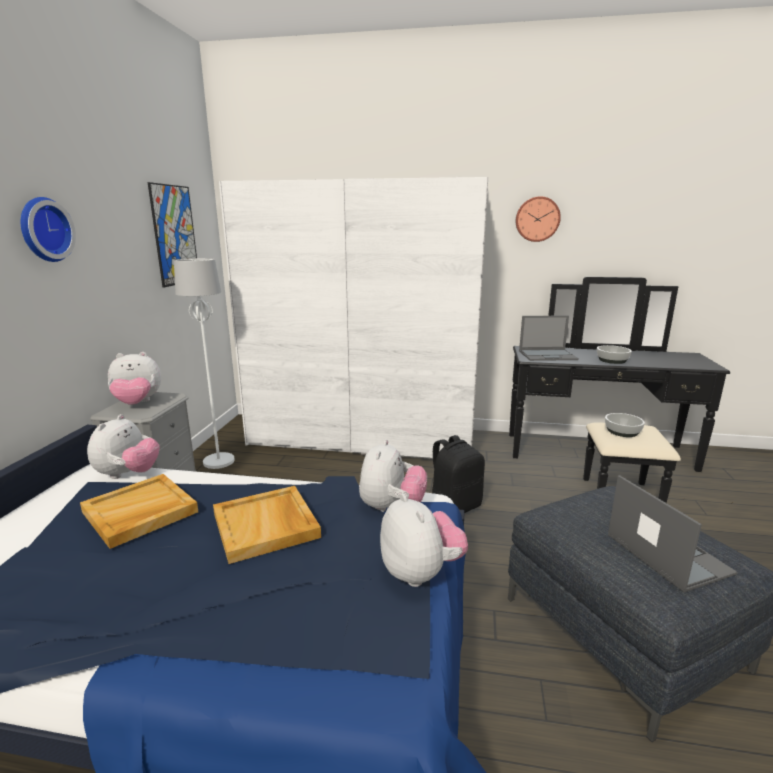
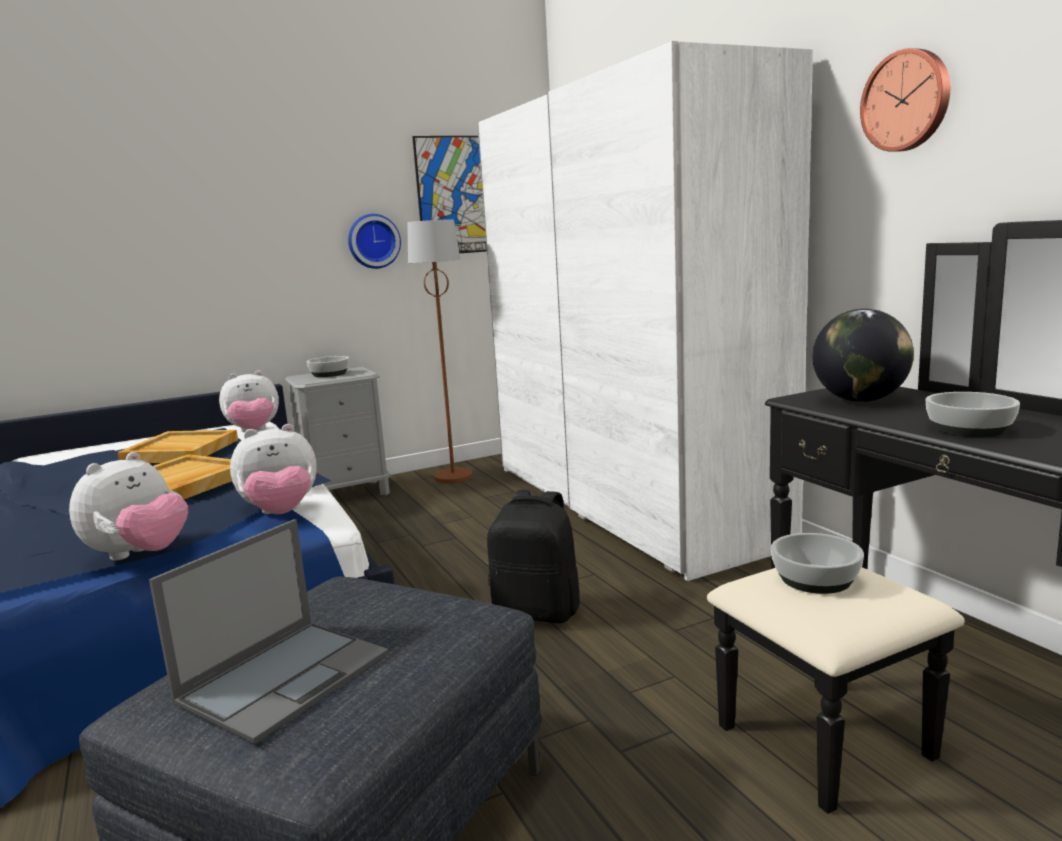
camera: 55 degrees right, 5 degrees down
(43, 230) = (255, 192): wall clock -> wall clock (373, 241)
(137, 403) = (330, 374): plush toy -> bowl
(218, 461) = (453, 477): white floor lamp -> brown floor lamp
(548, 355) = (860, 400): laptop -> globe

